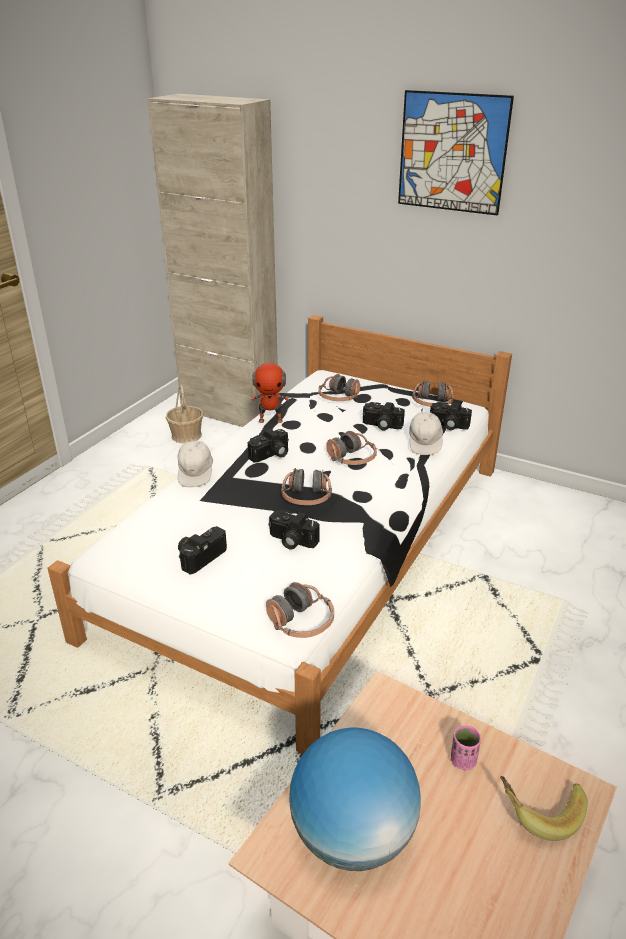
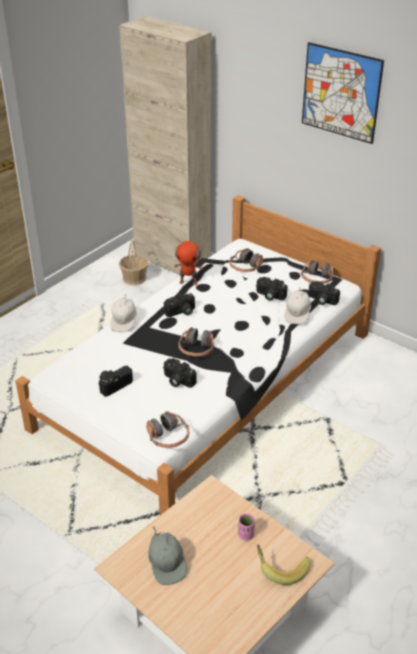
camera: 10 degrees right, 5 degrees up
(351, 459) = (238, 322): headphones -> none
(353, 834) = (167, 564): globe -> grey cap

